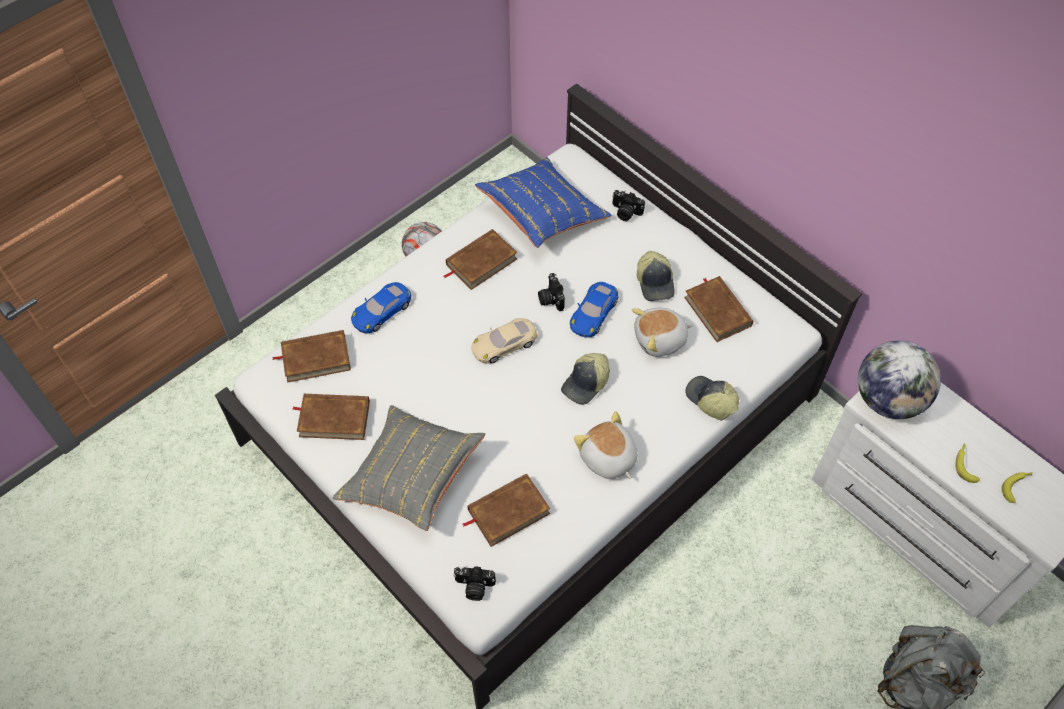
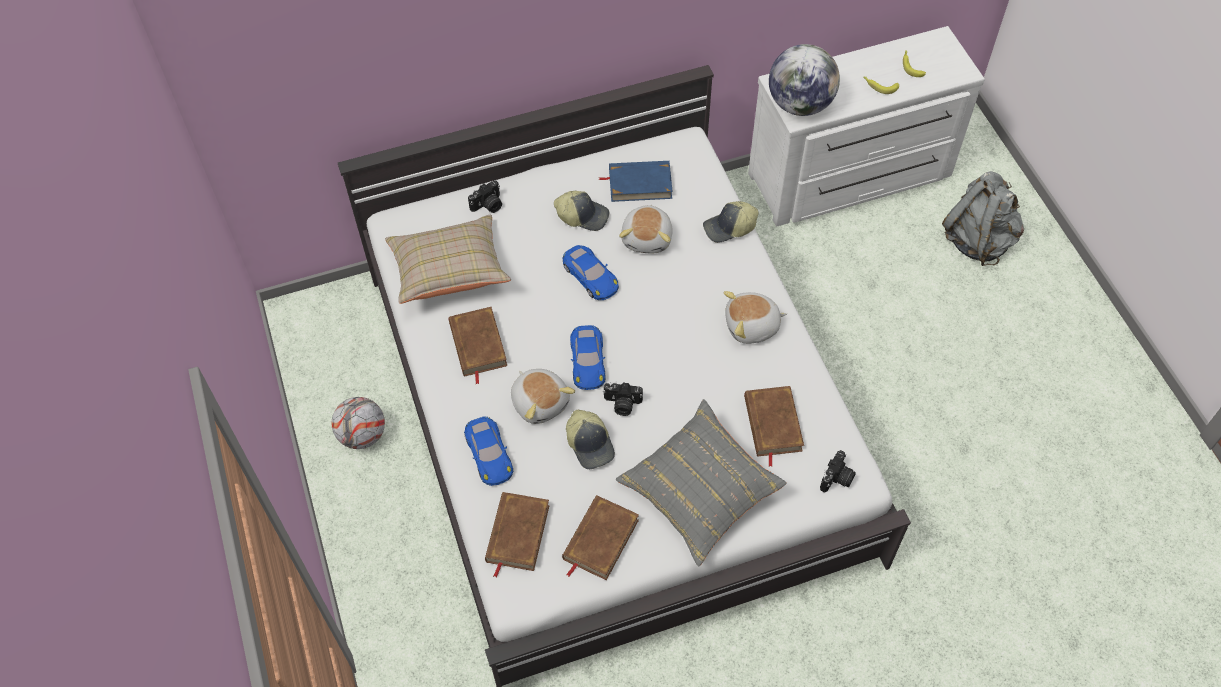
camera: 65 degrees left, 0 degrees up
(447, 326) = (540, 402): none -> plush toy
(504, 344) = (587, 360): beige toy car -> blue toy car
(542, 215) = (449, 272): blue pillow -> beige pillow
(550, 298) = (555, 303): camera -> camera (622, 404)
(586, 383) = (666, 312): cap -> cap (591, 444)
(718, 311) = (639, 184): brown book -> blue book

